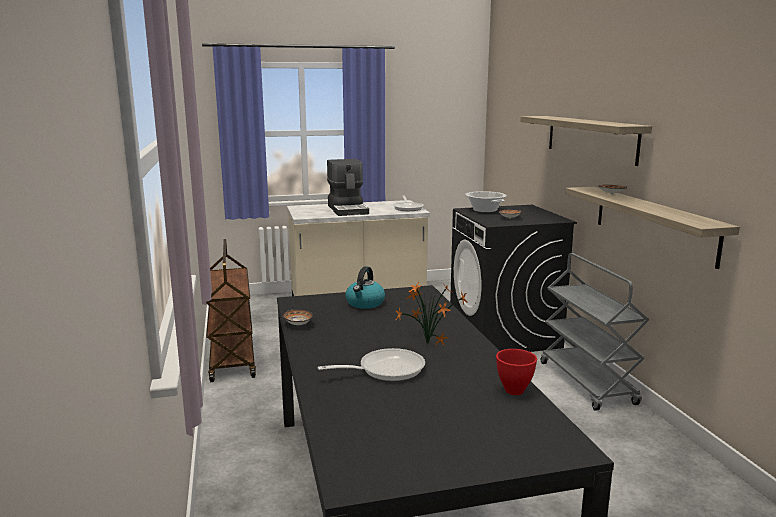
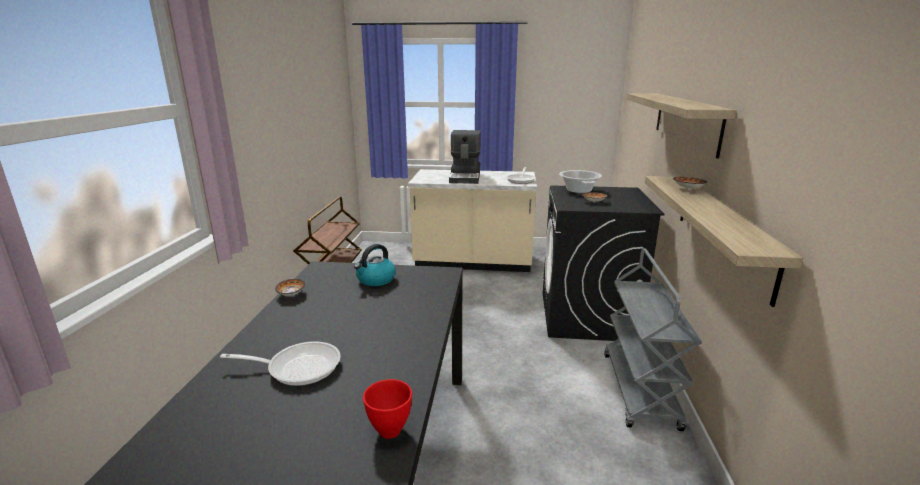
camera: 20 degrees right, 5 degrees up
(426, 343) = (375, 340): potted plant -> none

